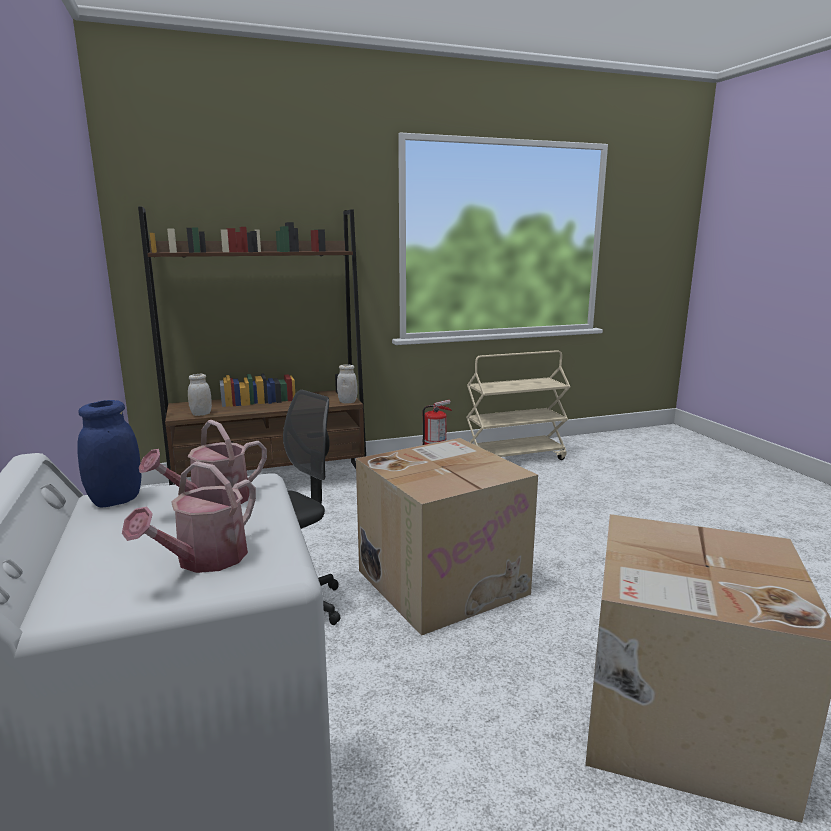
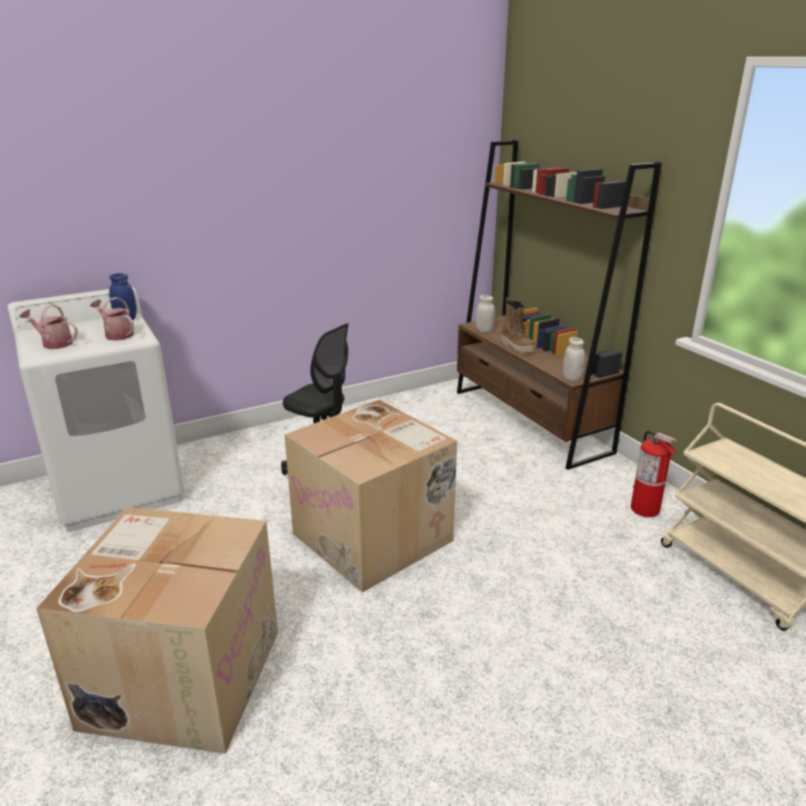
camera: 80 degrees right, 10 degrees up
(262, 408) = (517, 348): none -> boot

